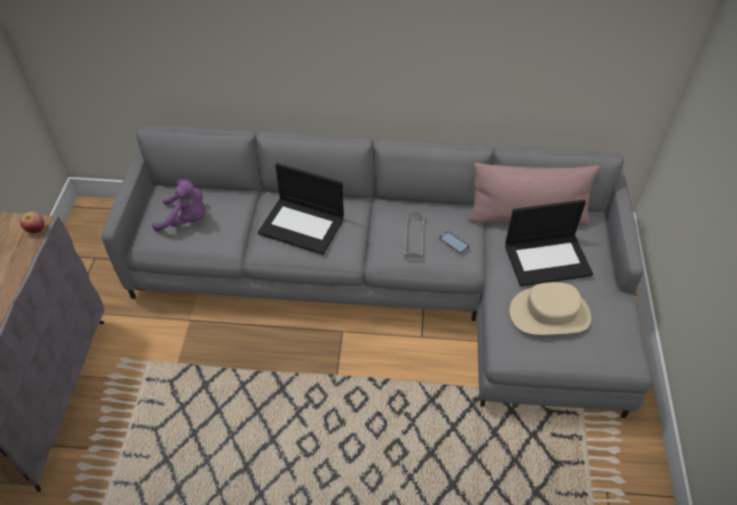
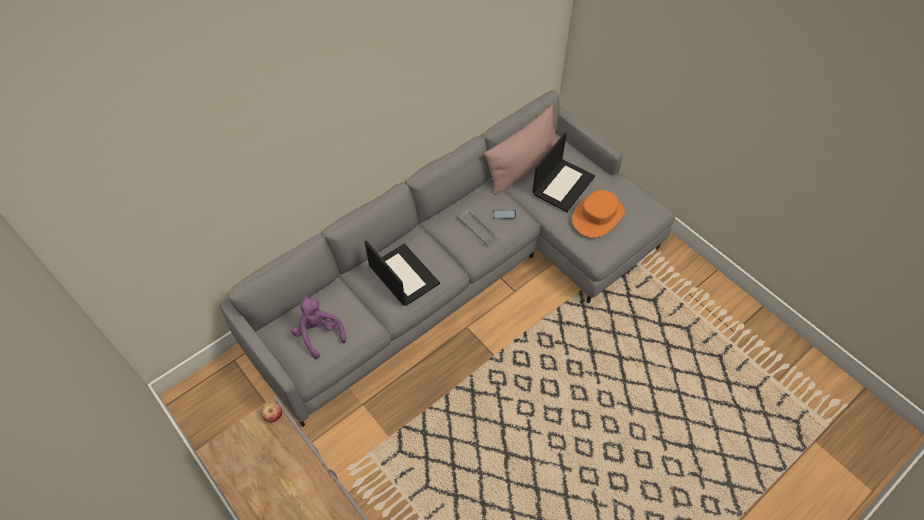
camera: 45 degrees left, 5 degrees up
(186, 220) = (319, 334): purple plush toy -> purple plush toy turned 90 degrees counterclockwise
(302, 225) = (403, 275): laptop -> laptop turned 105 degrees counterclockwise
(550, 313) = (597, 216): beige hat -> orange hat

